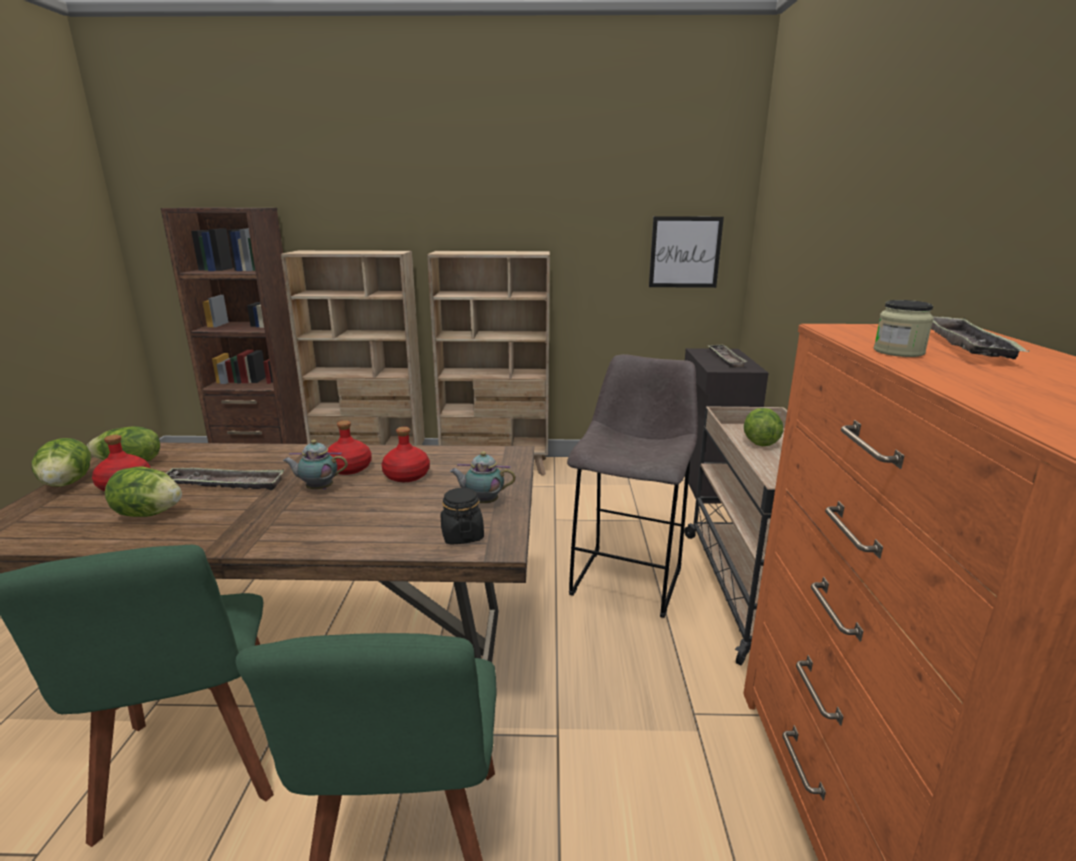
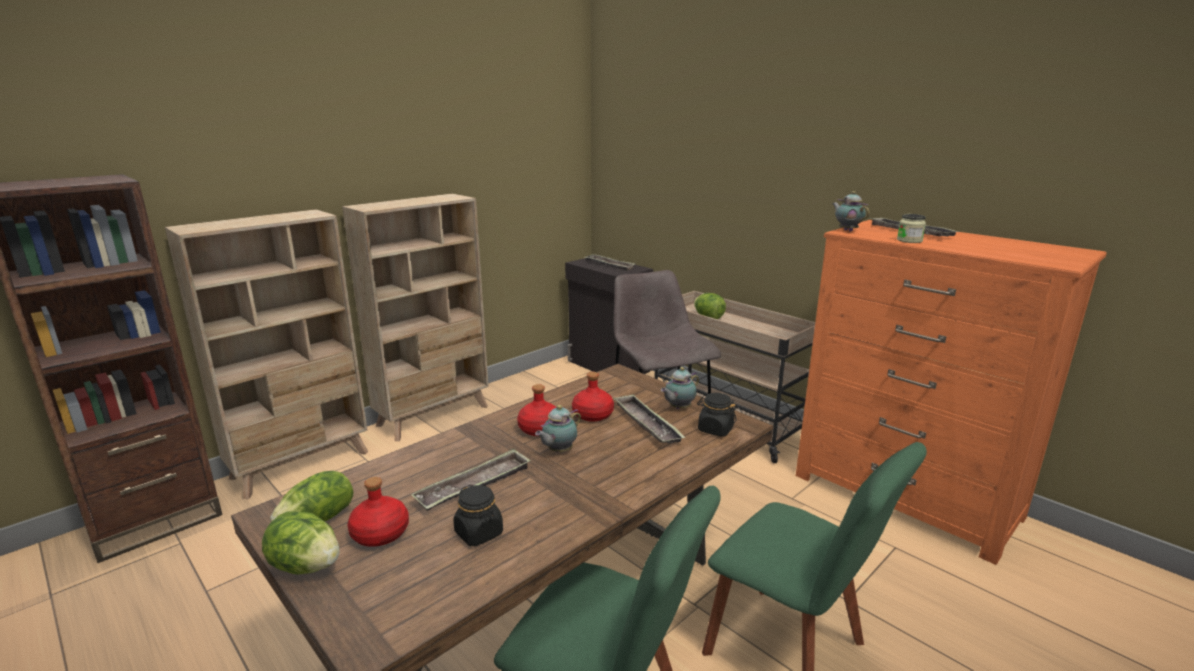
camera: 45 degrees left, 0 degrees up
(149, 514) = (479, 533): lettuce -> black jar
(423, 502) = (646, 424): none -> tray
(685, 252) = (551, 182): picture -> none
(847, 327) = (847, 230): none -> teapot

